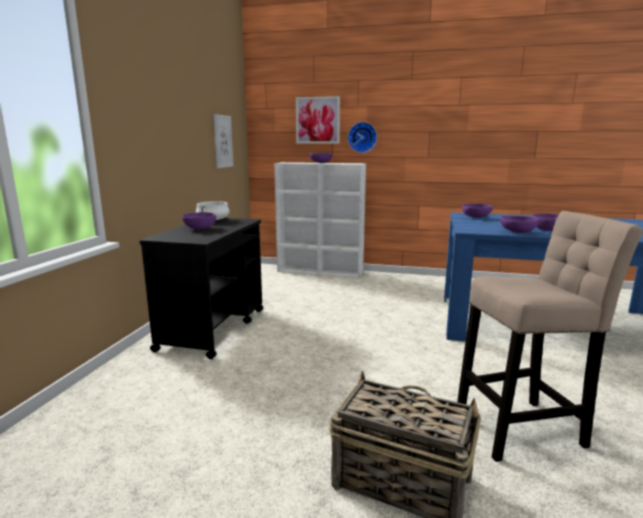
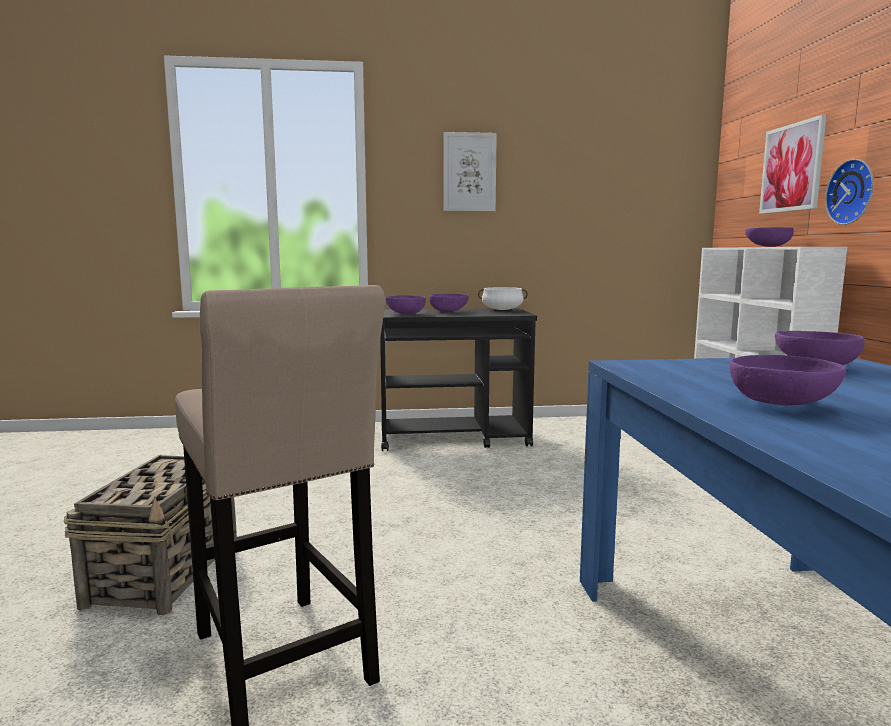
camera: 70 degrees right, 5 degrees down
(223, 141) = (626, 215): picture -> picture (469, 172)
(517, 232) = (676, 385): purple bowl -> purple bowl (405, 314)

